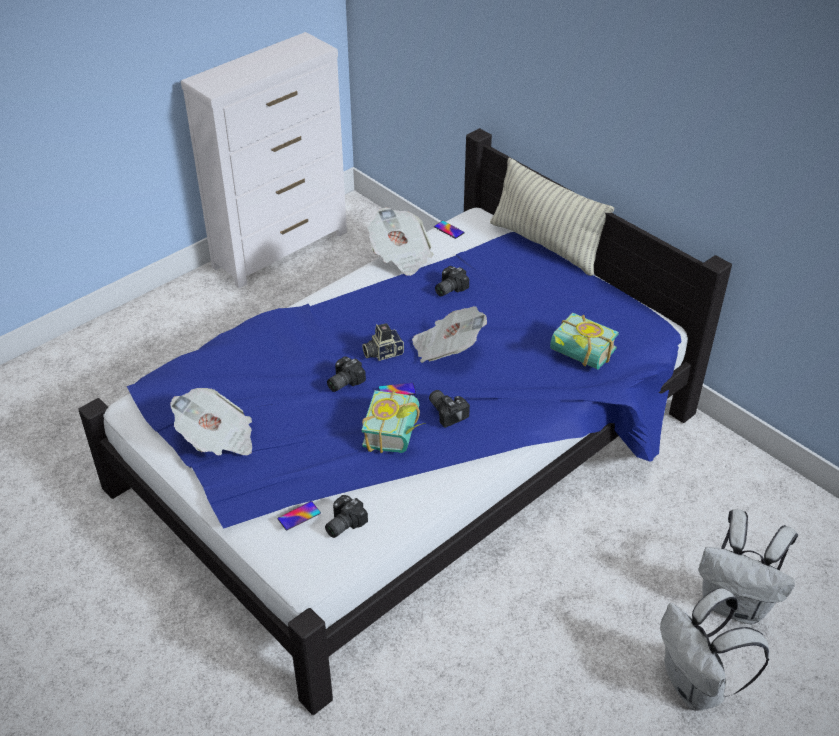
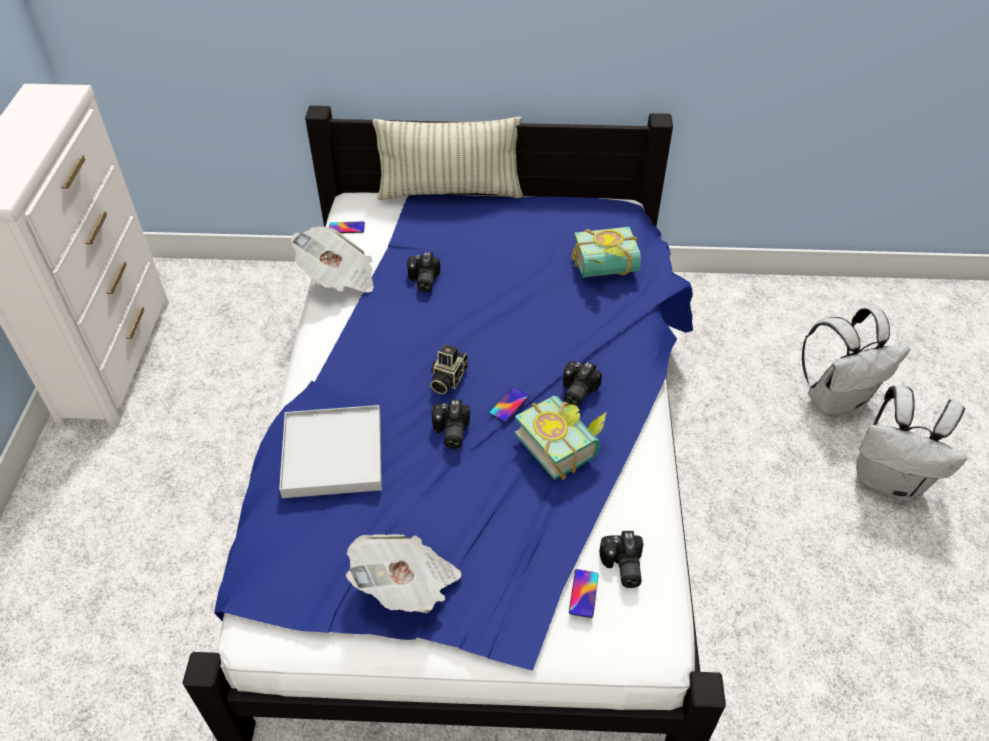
camera: 45 degrees left, 5 degrees up
(267, 349) = (332, 454): none -> white tray
(447, 349) = (498, 336): newspaper -> none
(448, 411) = (575, 391): camera -> camera turned 75 degrees counterclockwise

